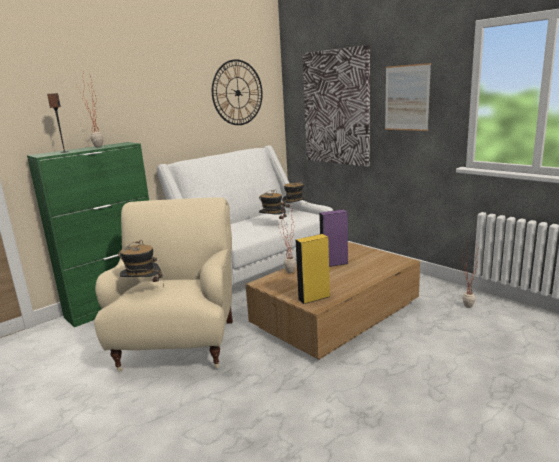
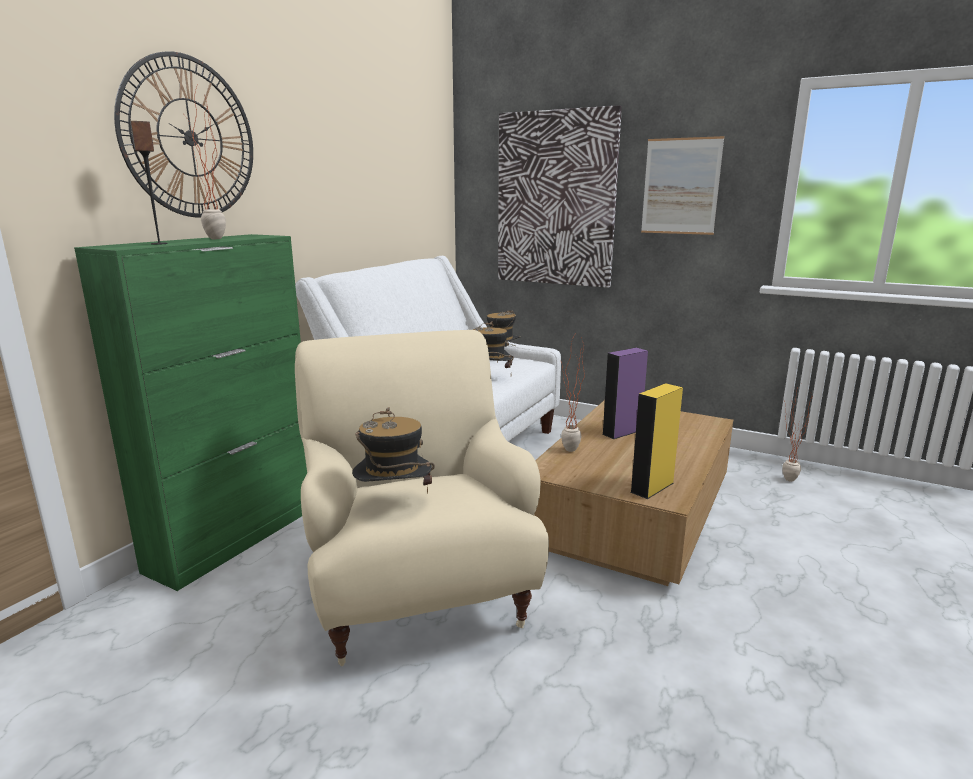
camera: 20 degrees left, 0 degrees up
(237, 93) = (402, 166): wall clock -> wall clock (190, 138)

